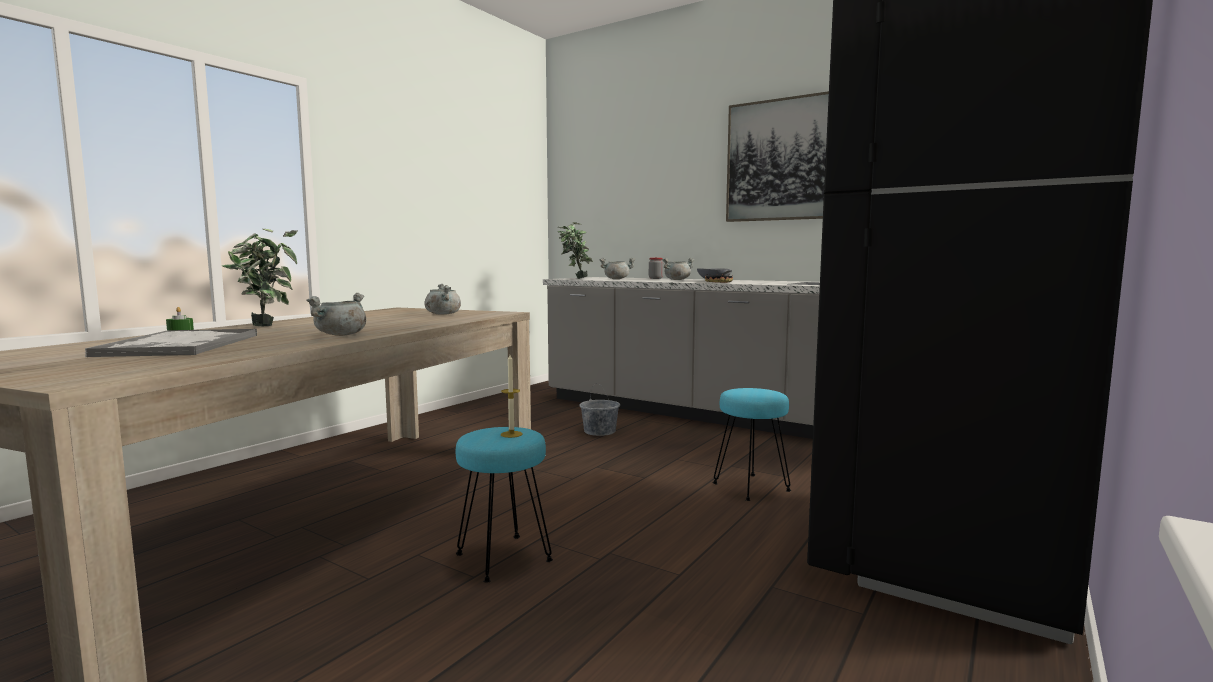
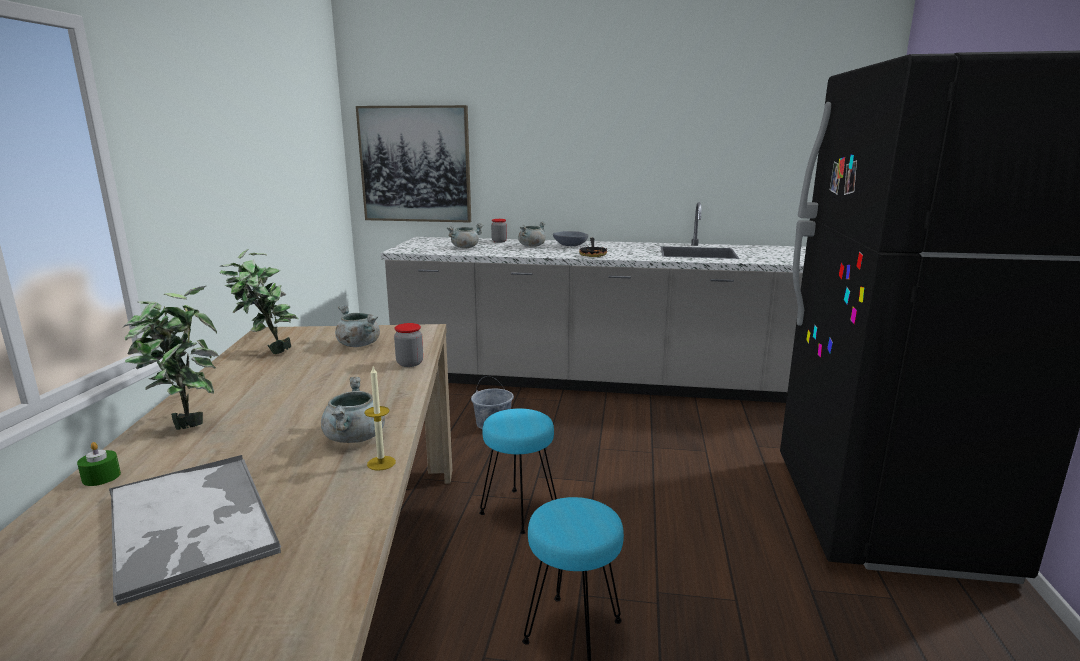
camera: 25 degrees left, 10 degrees up
(456, 320) = (410, 363): none -> jar
(511, 434) = (584, 514): candle -> candle (381, 463)
(575, 278) = (413, 248): potted plant -> potted plant (267, 352)
(751, 488) = (693, 472): turquoise stool -> turquoise stool (519, 511)
(785, 160) = (634, 120): picture -> picture (415, 164)

